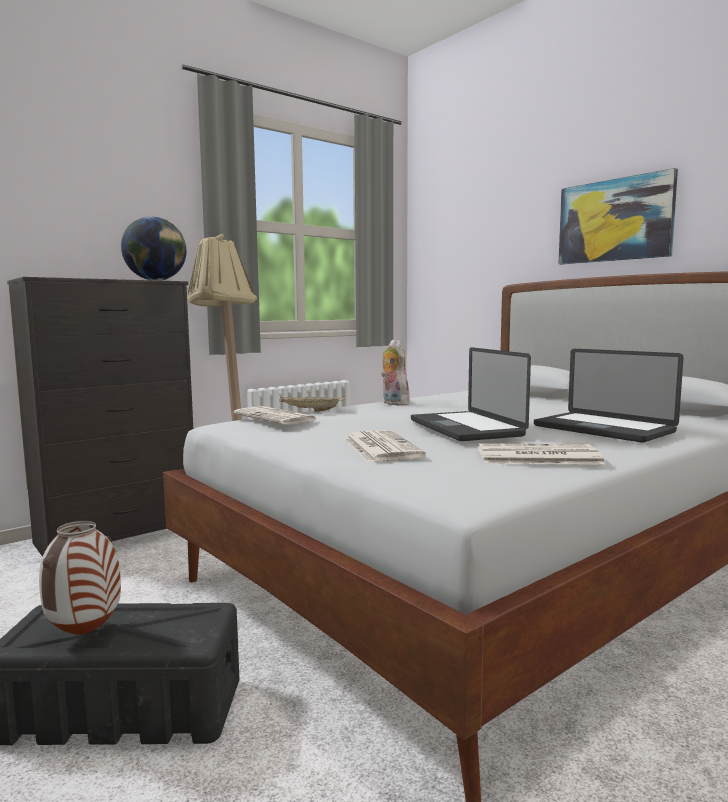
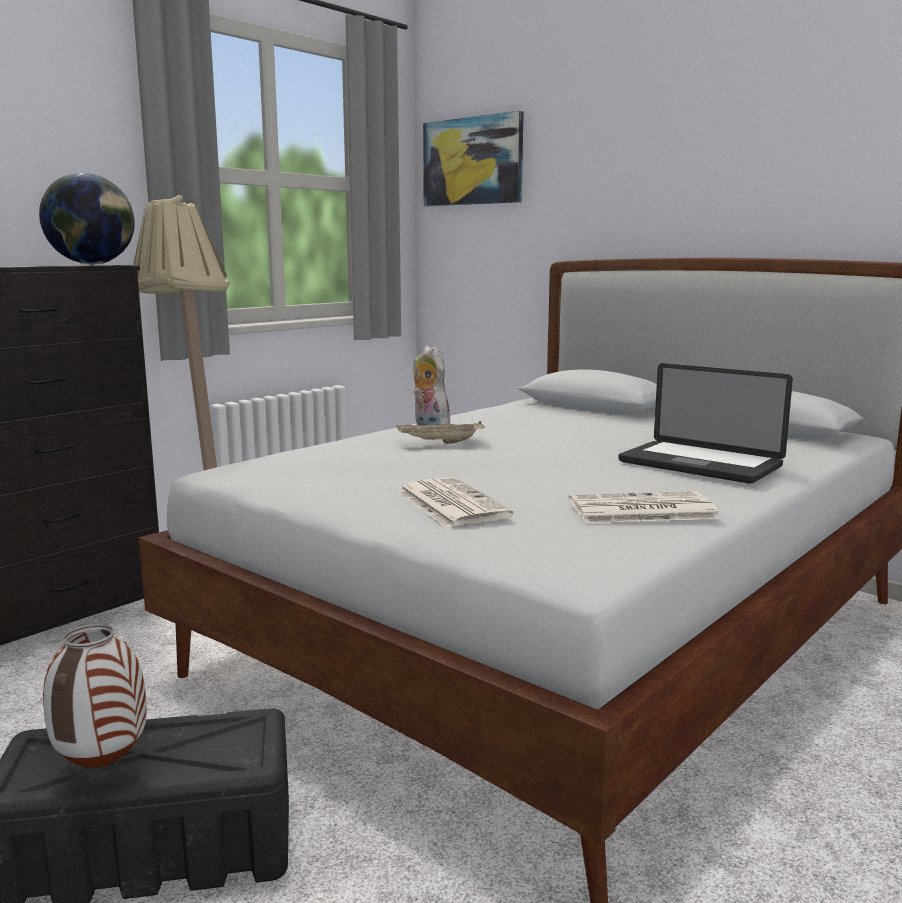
camera: 10 degrees left, 5 degrees up
(276, 417) = (293, 460): newspaper -> none
(311, 411) = (328, 445): beige tray -> beige tray (440, 443)
(465, 428) = (540, 469): laptop -> none
(614, 220) = (694, 185): picture -> picture (472, 161)

